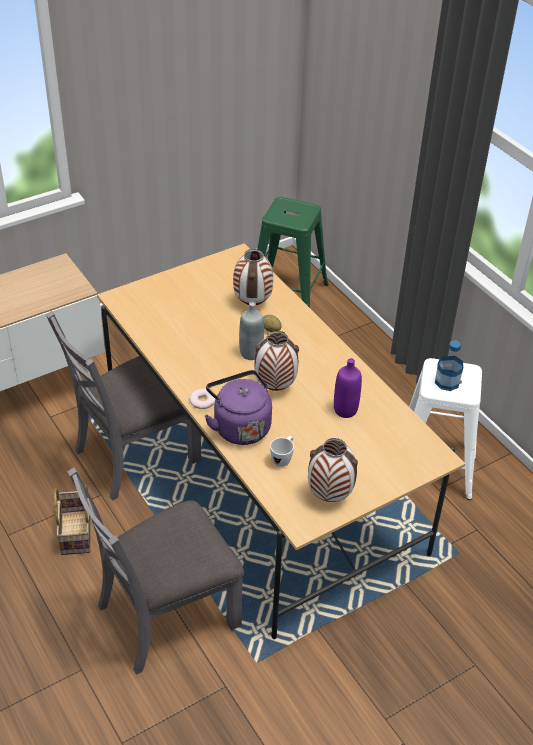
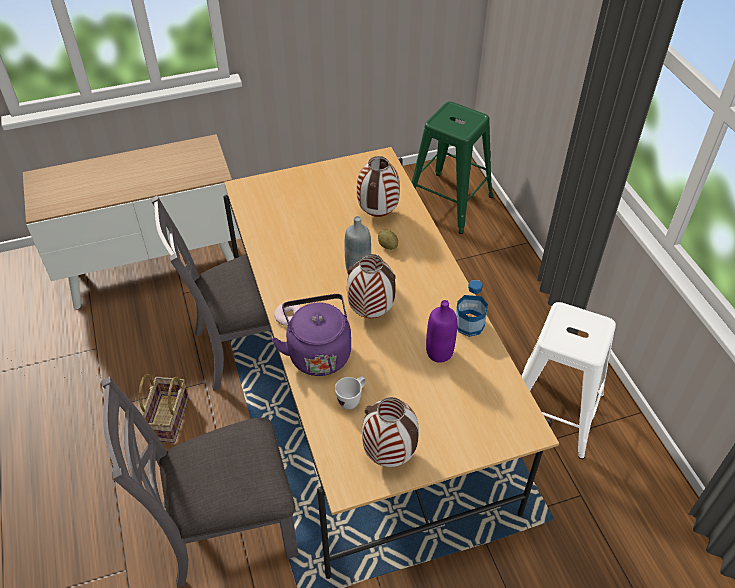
camera: 15 degrees right, 5 degrees up
(447, 382) = (571, 333): bottle -> bottle (469, 325)

